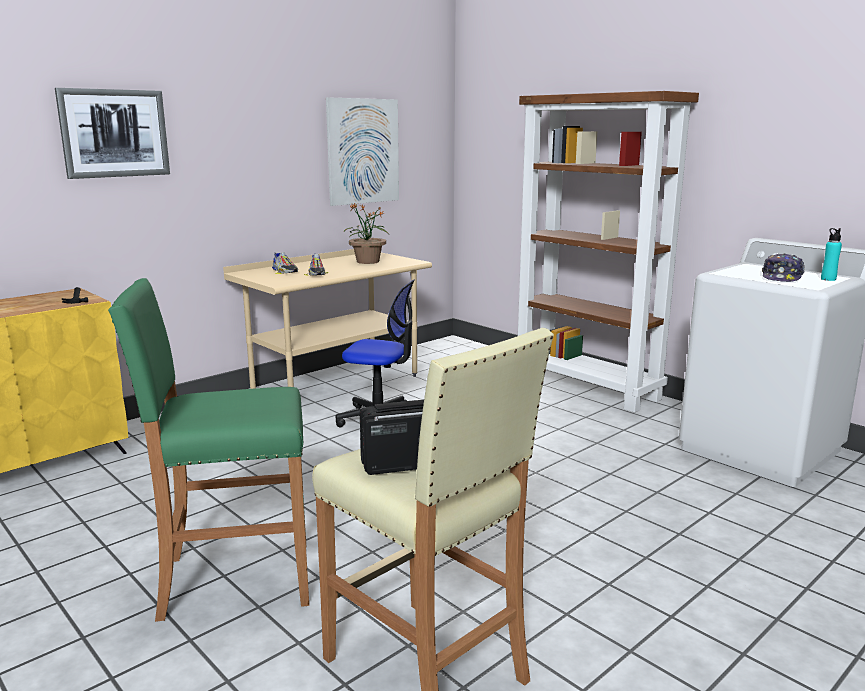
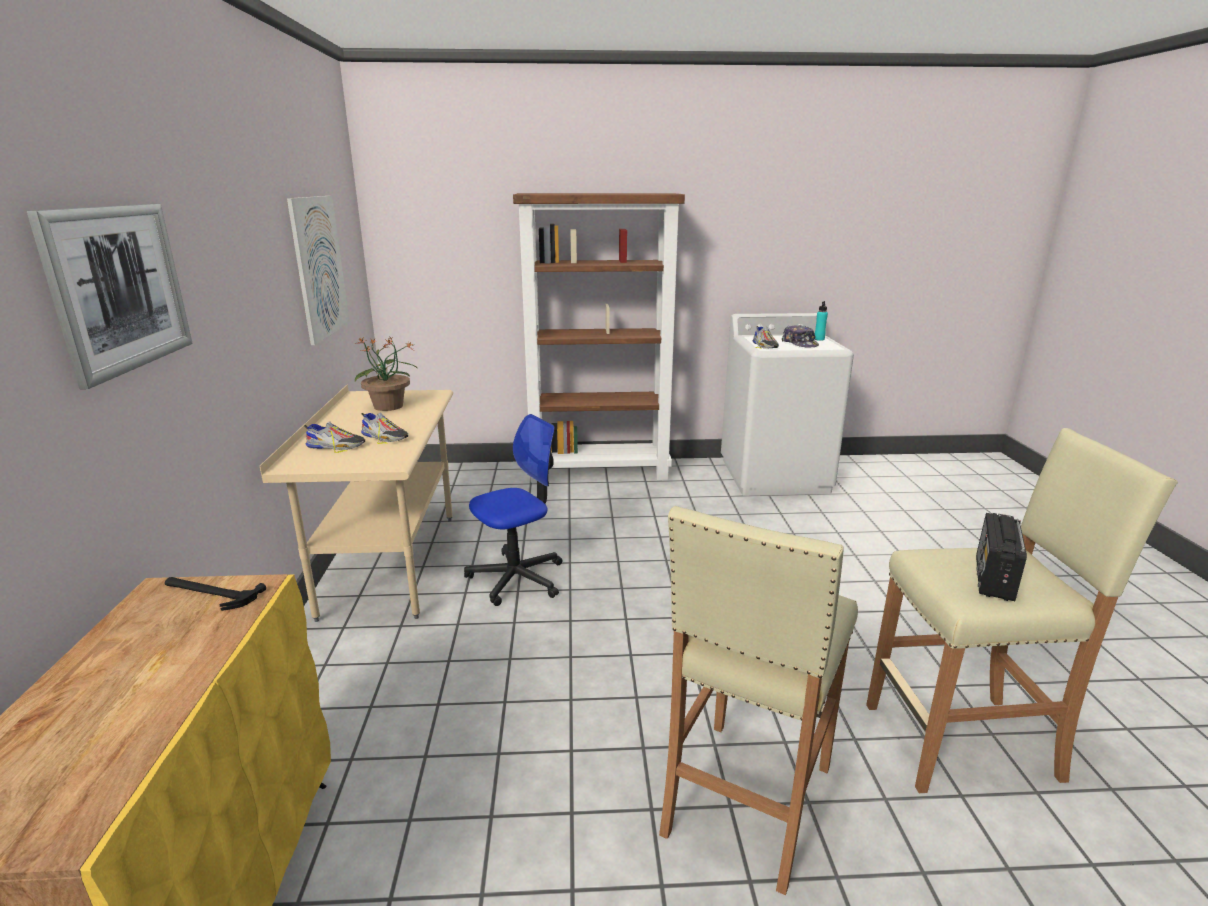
camera: 50 degrees left, 5 degrees up
(234, 580) = (746, 800): green stool -> beige stool
(732, 272) = (765, 345): none -> shoe

